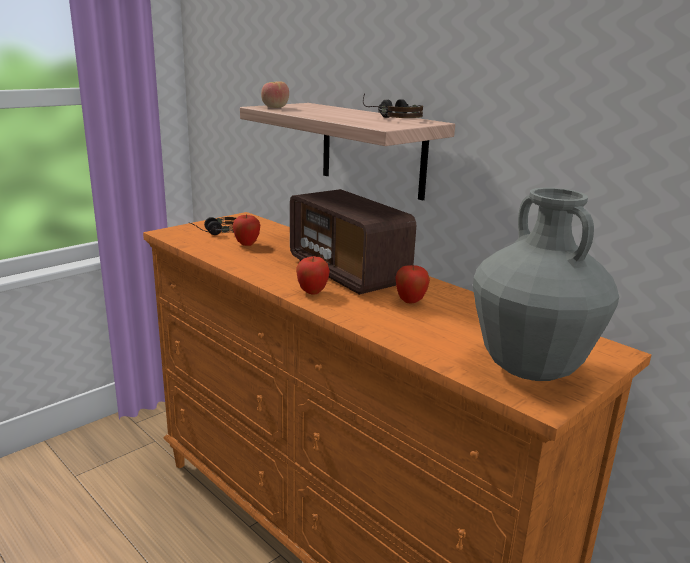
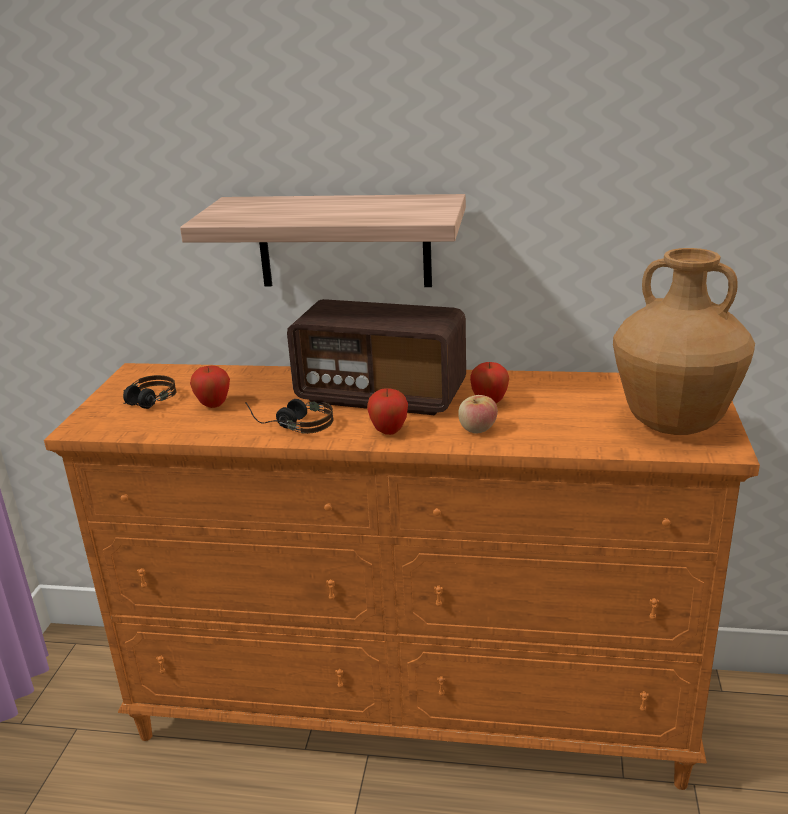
camera: 35 degrees left, 5 degrees up
(275, 107) = (224, 216): apple -> apple (477, 429)
(391, 117) = (390, 201): headphones -> headphones (292, 424)
(529, 369) = (672, 424): grey vase -> brown vase

